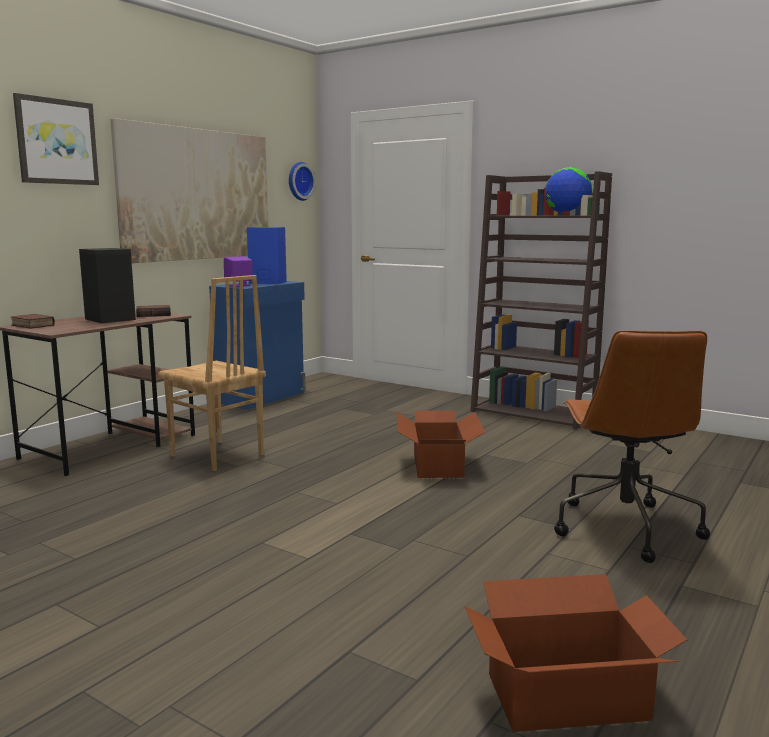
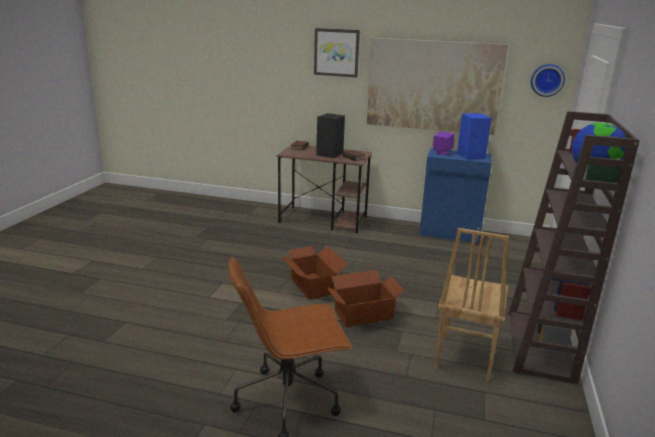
camera: 70 degrees right, 10 degrees up
(216, 456) = (328, 246): brown chair -> brown chair (463, 358)
(569, 697) = (88, 382): cardboard box -> cardboard box (312, 286)

